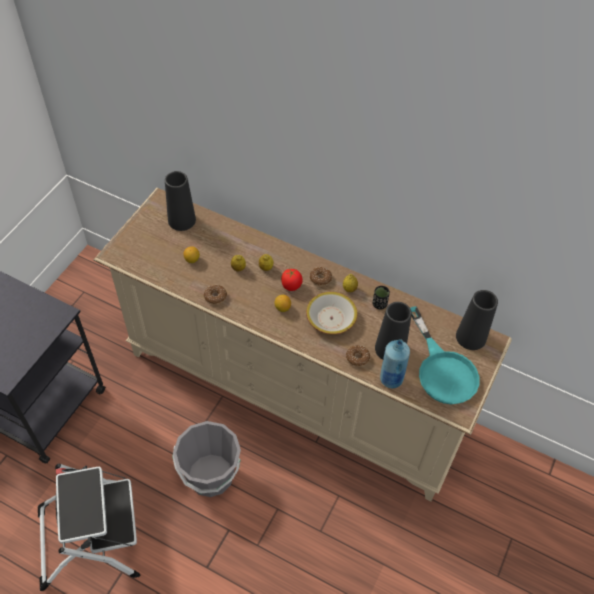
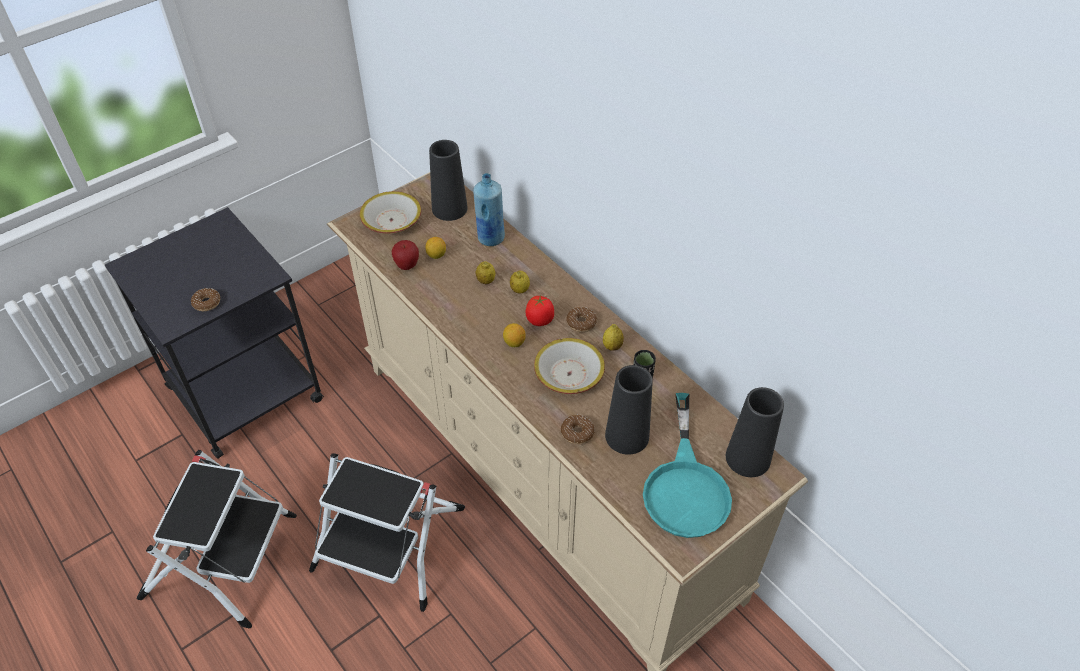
camera: 25 degrees right, 5 degrees down
(143, 242) = (391, 220): none -> bowl
(175, 274) = (407, 266): none -> apple
(210, 476) = (390, 542): grey bucket -> step ladder
(215, 297) = (440, 304): donut -> donut (207, 303)
(390, 379) = (607, 474): blue bottle -> blue bottle (490, 238)

